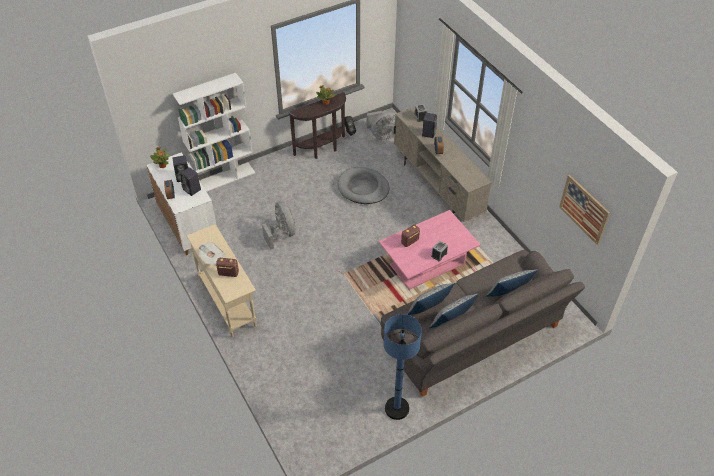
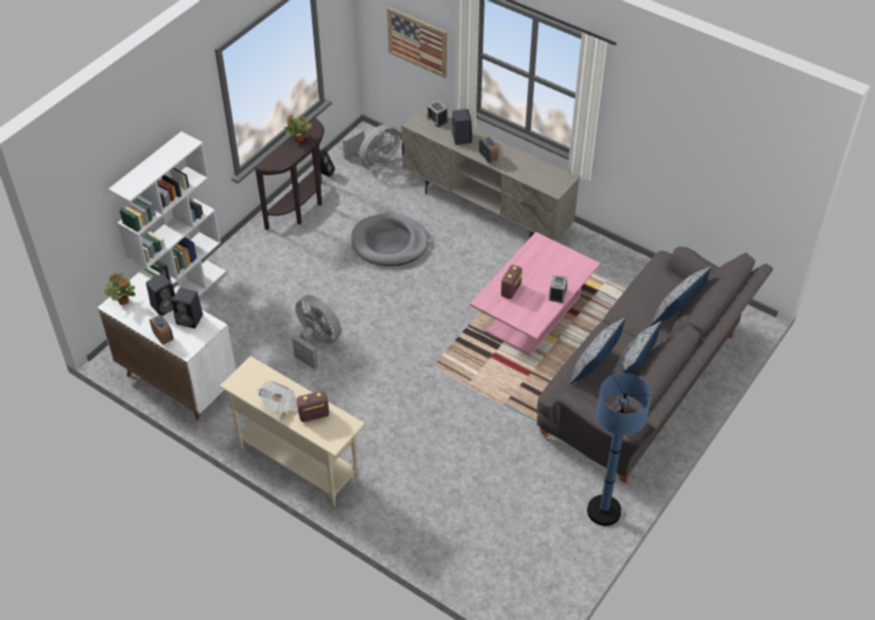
camera: 25 degrees left, 0 degrees up
(584, 209) = (737, 171): picture -> picture (417, 42)

